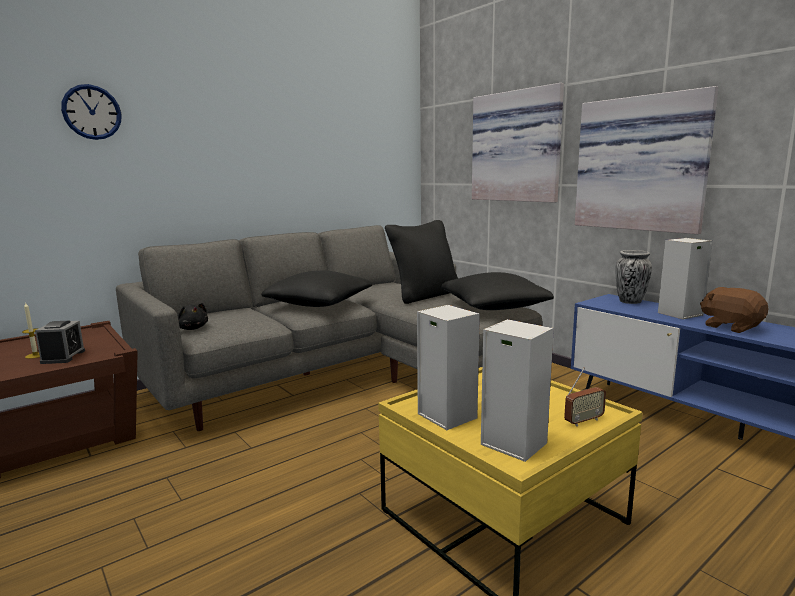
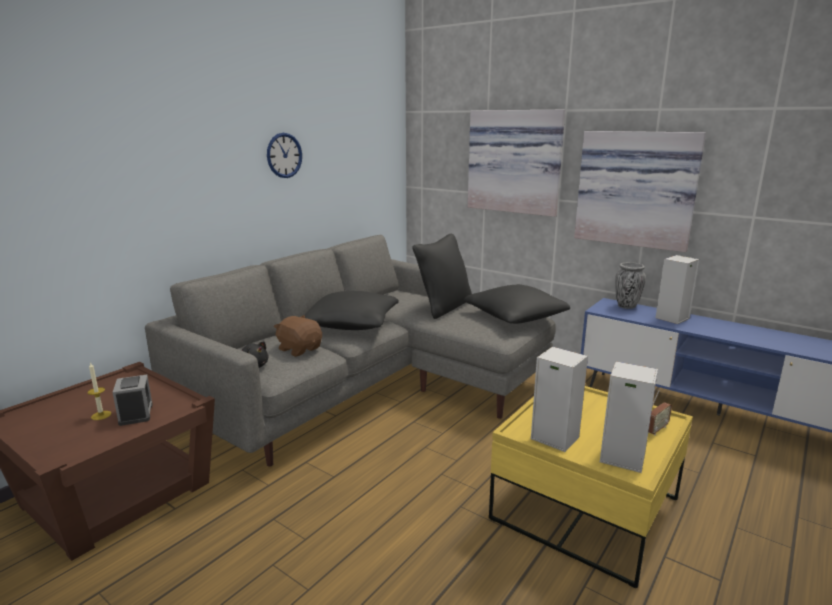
camera: 15 degrees left, 5 degrees up
(92, 112) = (114, 141): wall clock -> wall clock (284, 155)
(731, 327) = (716, 330): brown plush toy -> brown plush toy (300, 349)

